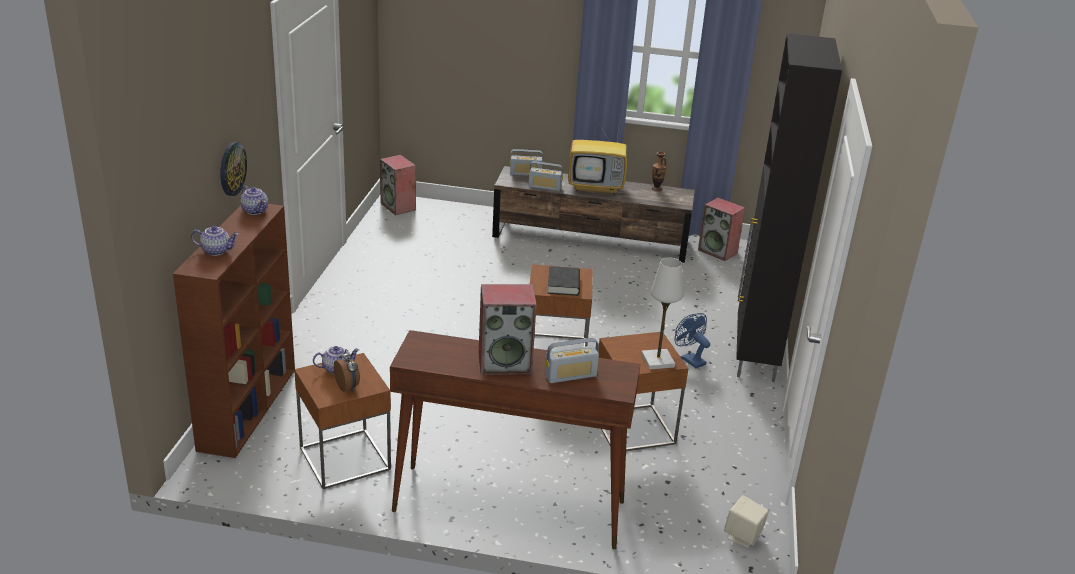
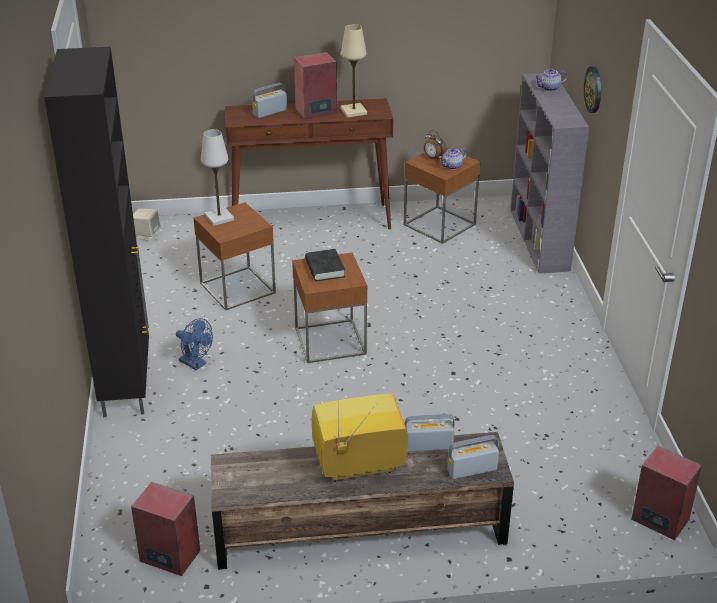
camera: 165 degrees right, 5 degrees up
(248, 407) = (539, 240): brown bookcase -> grey bookcase
(255, 211) = (568, 120): teapot -> none
(454, 351) = (353, 111): none -> beige table lamp
(656, 188) = (269, 491): vase -> none

